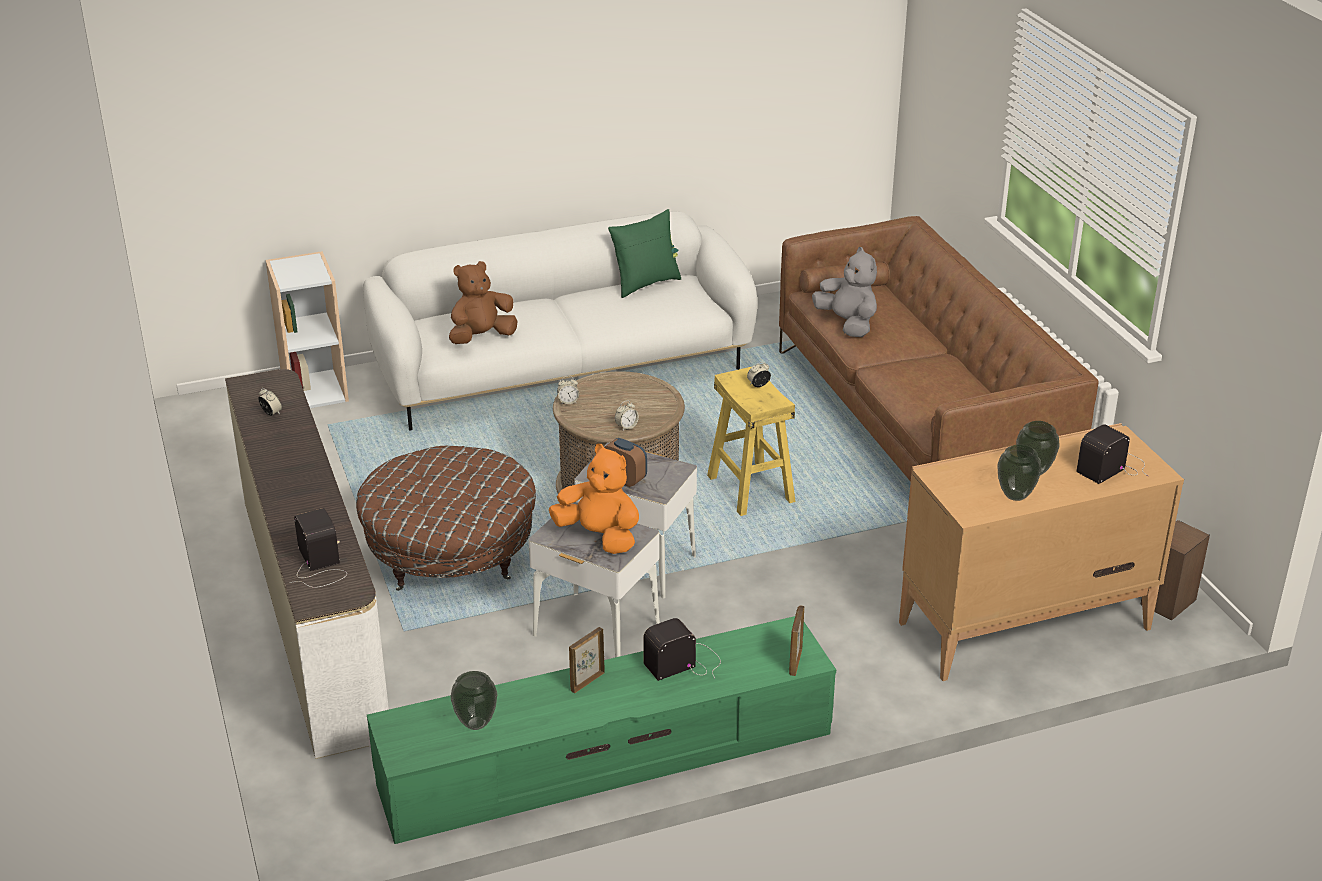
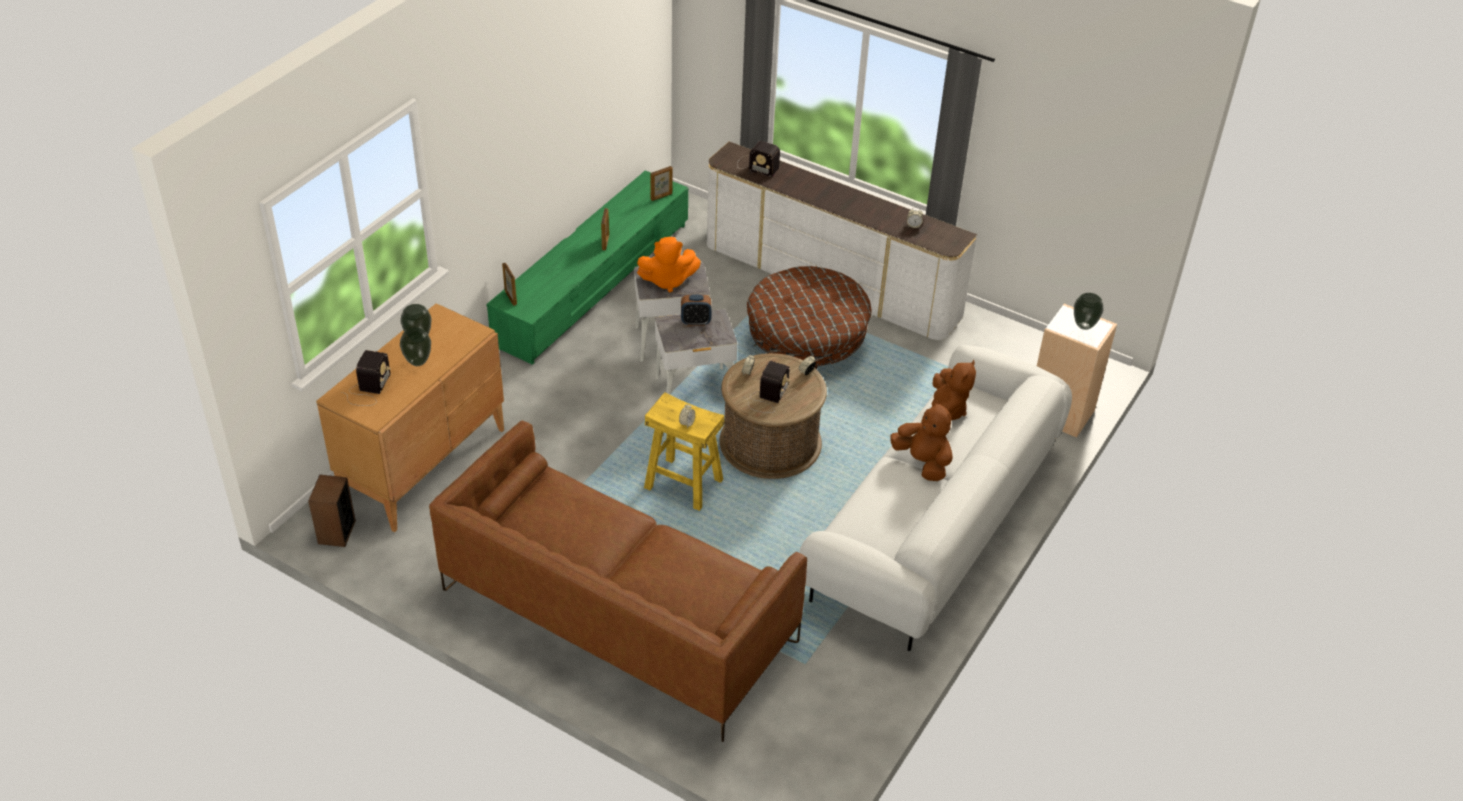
camera: 140 degrees right, 10 degrees up
(424, 716) = (661, 197): none -> picture frame
(476, 723) = (634, 204): vase -> vase (1084, 326)
(561, 317) = (922, 462): none -> brown plush toy
(645, 285) = (908, 532): green pillow -> none
(685, 662) = (567, 272): radio -> radio (767, 397)
(847, 324) = (699, 556): grey plush toy -> none

